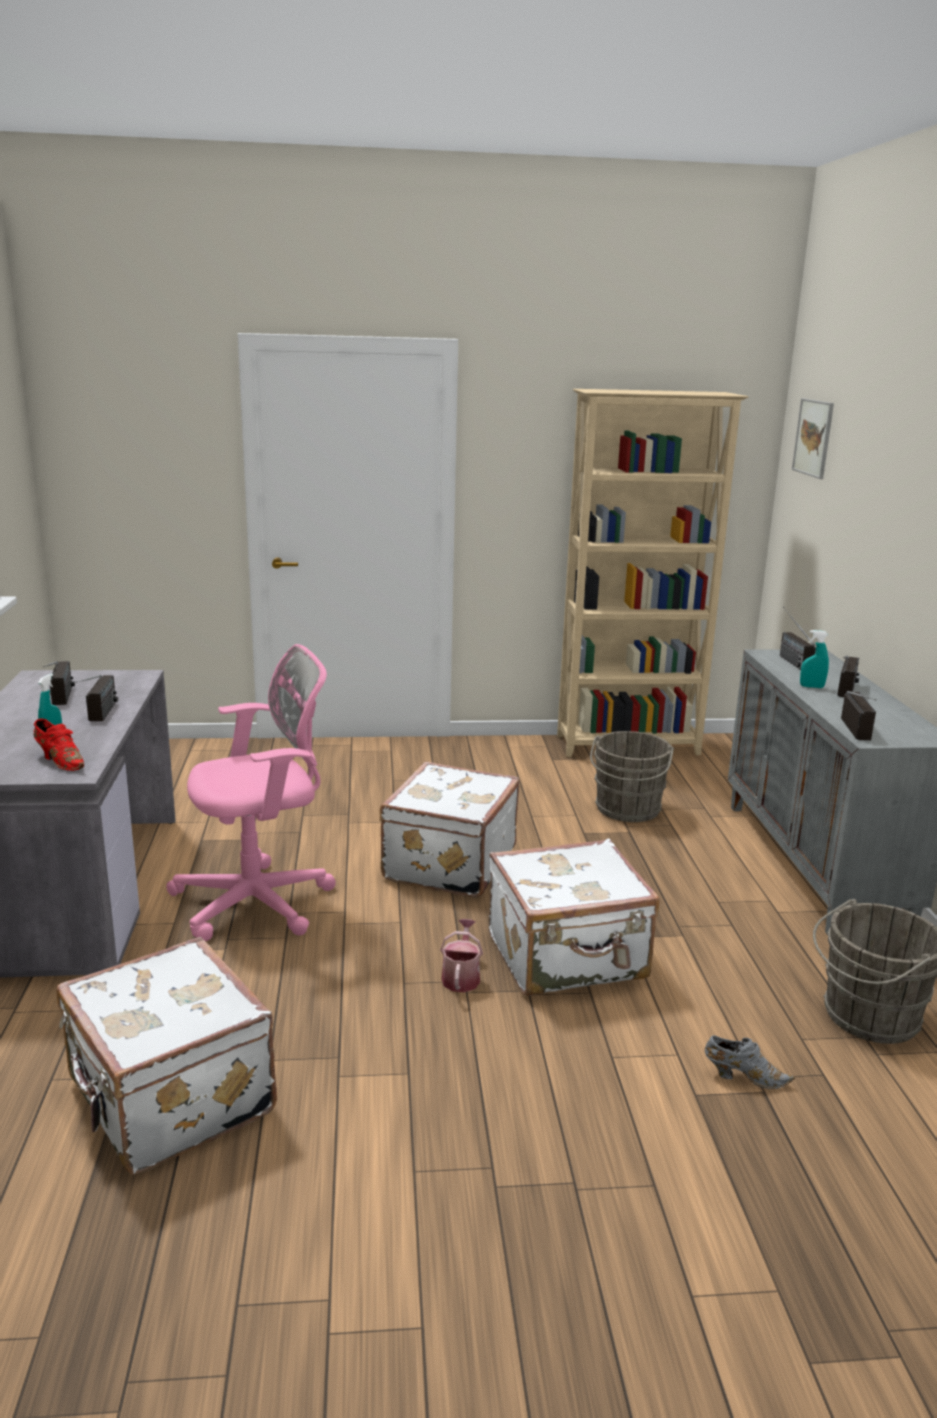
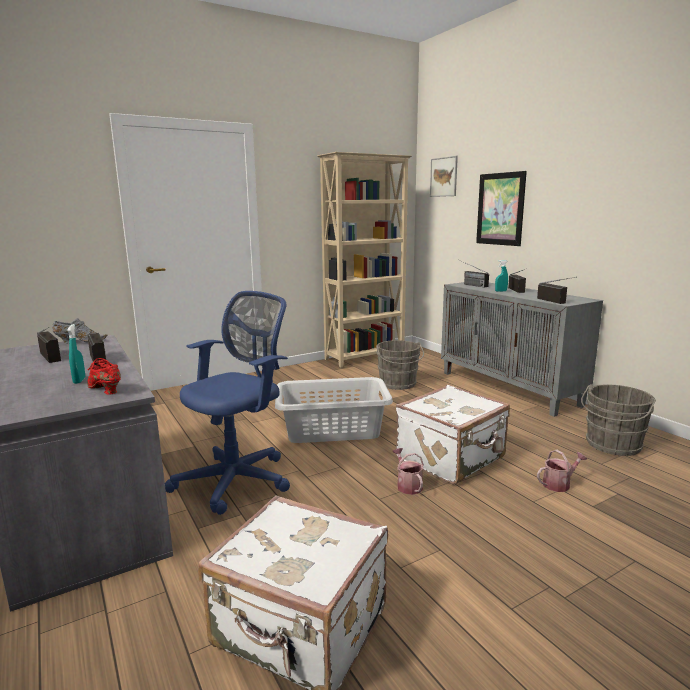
camera: 25 degrees left, 5 degrees down
(60, 761) = (104, 390): red shoe -> red shoe turned 150 degrees counterclockwise
(260, 902) = (238, 479): pink office chair -> blue office chair
(447, 863) = (333, 430): white suitcase -> grey laundry basket
(685, 1046) = (559, 484): none -> watering can
(743, 1077) = (601, 490): grey shoe -> grey shoe (79, 342)
(871, 524) = (500, 209): none -> picture

